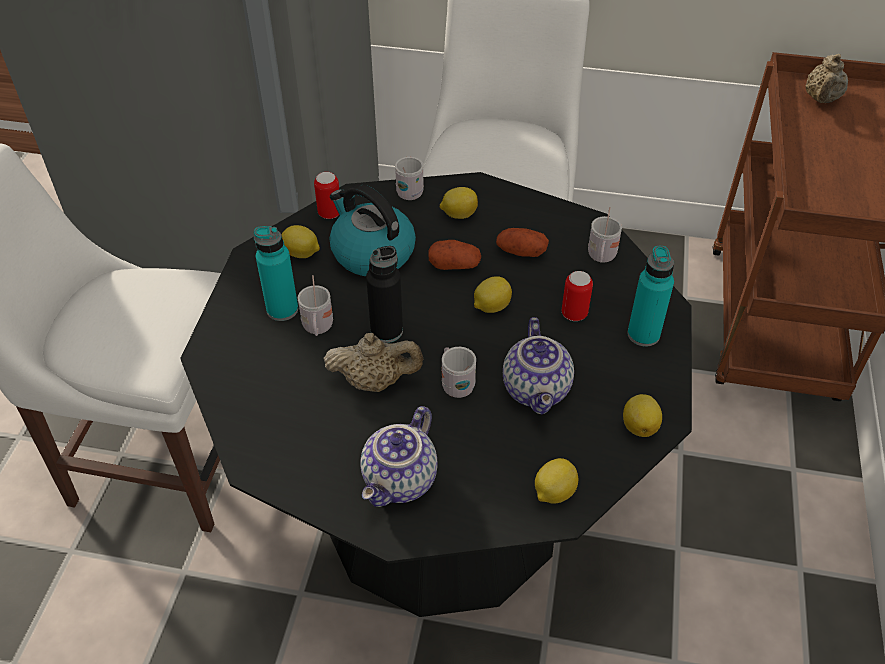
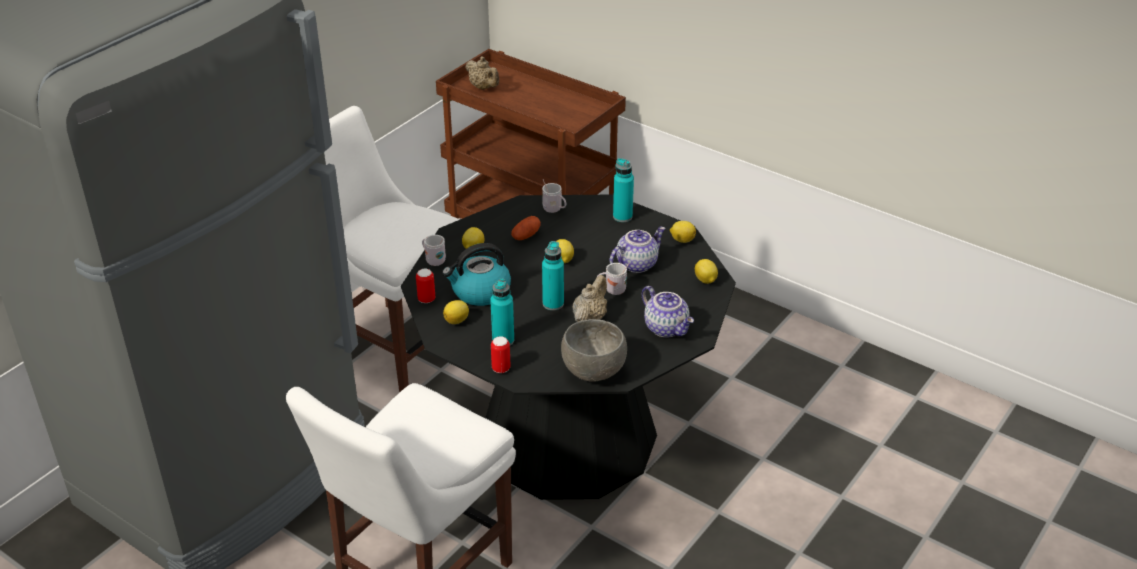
camera: 65 degrees left, 10 degrees down
(258, 427) = (594, 371): none -> grey bowl
(318, 329) = (531, 330): white mug -> none
(386, 331) = (553, 304): black bottle -> turquoise bottle
(454, 265) = (517, 263): potato -> none
(538, 390) = (636, 264): teapot -> teapot turned 60 degrees counterclockwise
(574, 314) = (590, 234): can -> can (501, 368)

